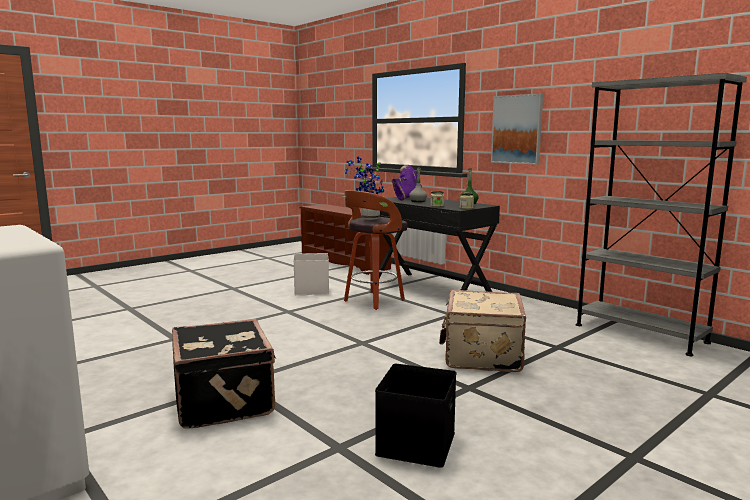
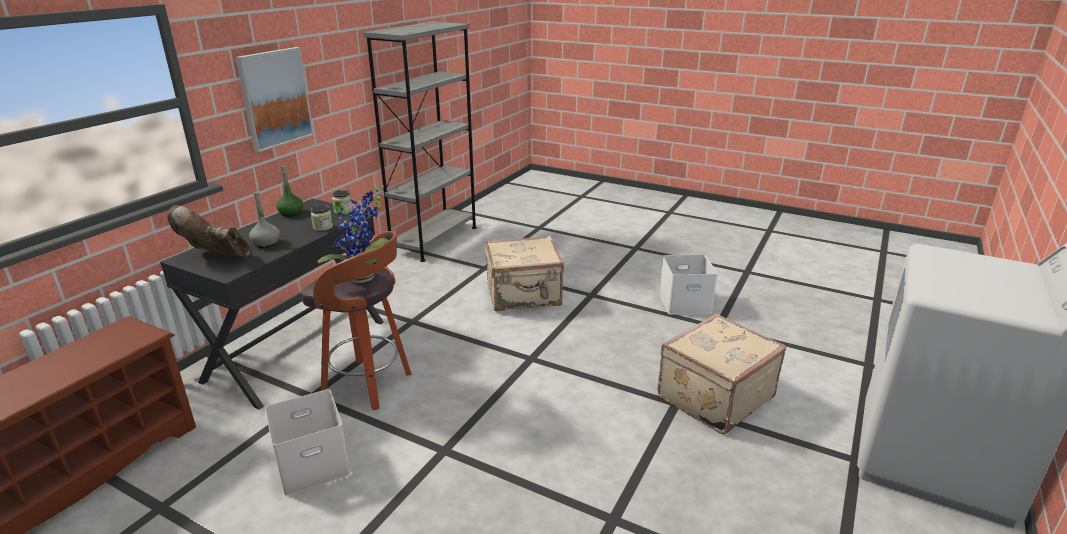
camera: 110 degrees left, 15 degrees up
(226, 400) = (713, 396): black suitcase -> beige suitcase
(406, 198) = (216, 257): purple boot -> brown boot
(417, 444) = (685, 302): black storage box -> white storage box

